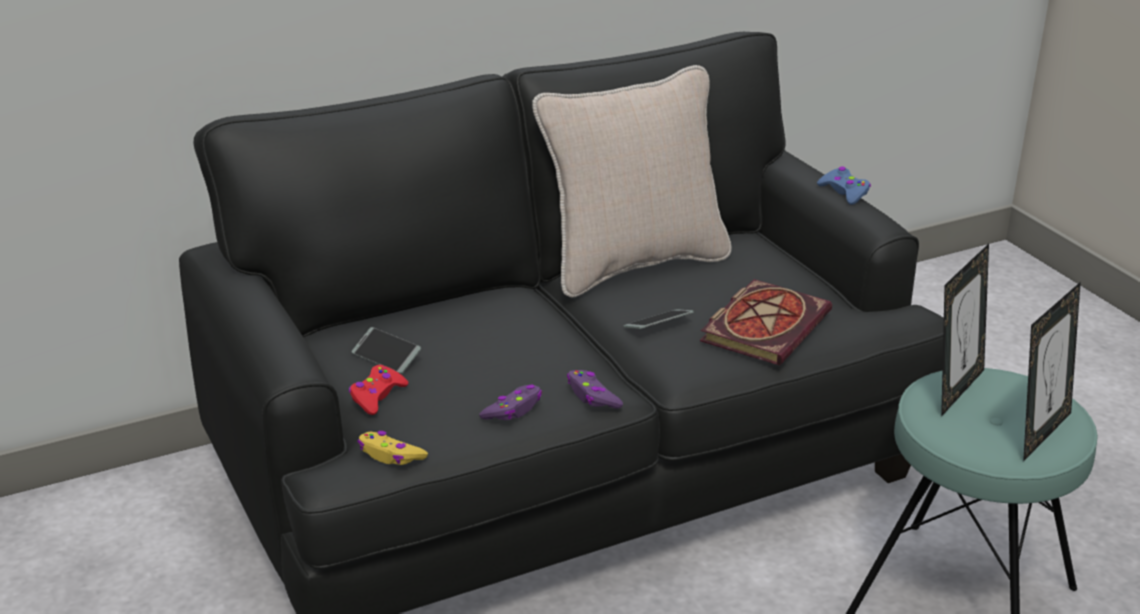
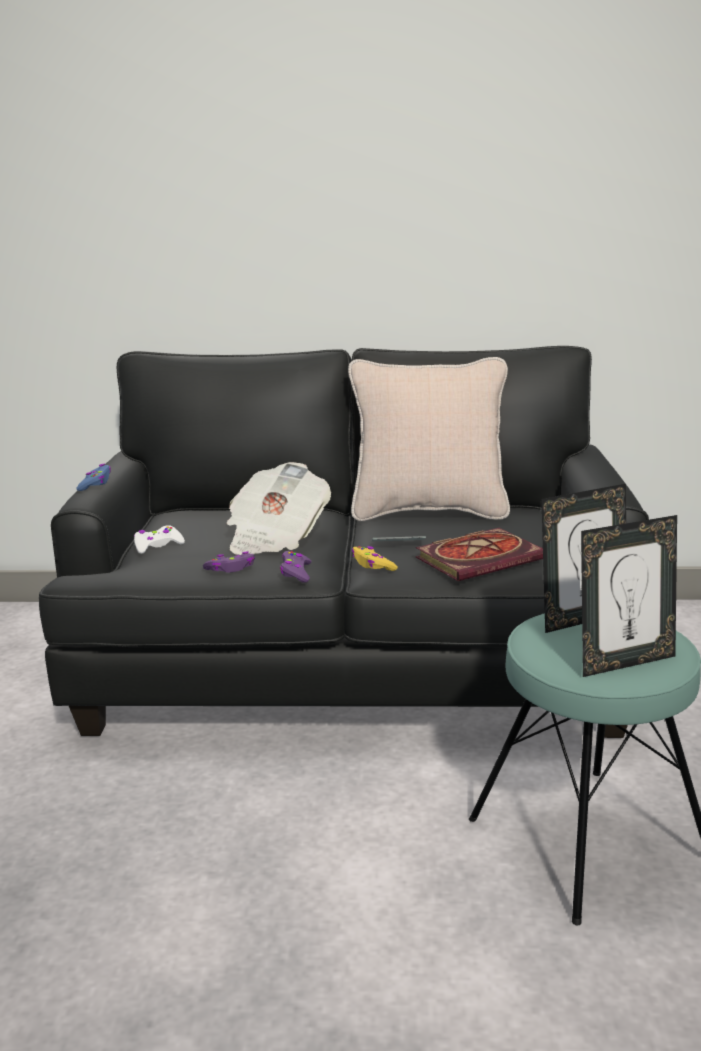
camera: 30 degrees right, 10 degrees down
(377, 396) = (157, 545): red game controller -> white game controller
(386, 357) = (193, 528): phone -> none
(390, 455) = (122, 576): yellow game controller -> yellow game controller (373, 565)
(508, 348) = (275, 537): none -> newspaper
(844, 192) = (608, 475): blue game controller -> blue game controller (95, 484)

